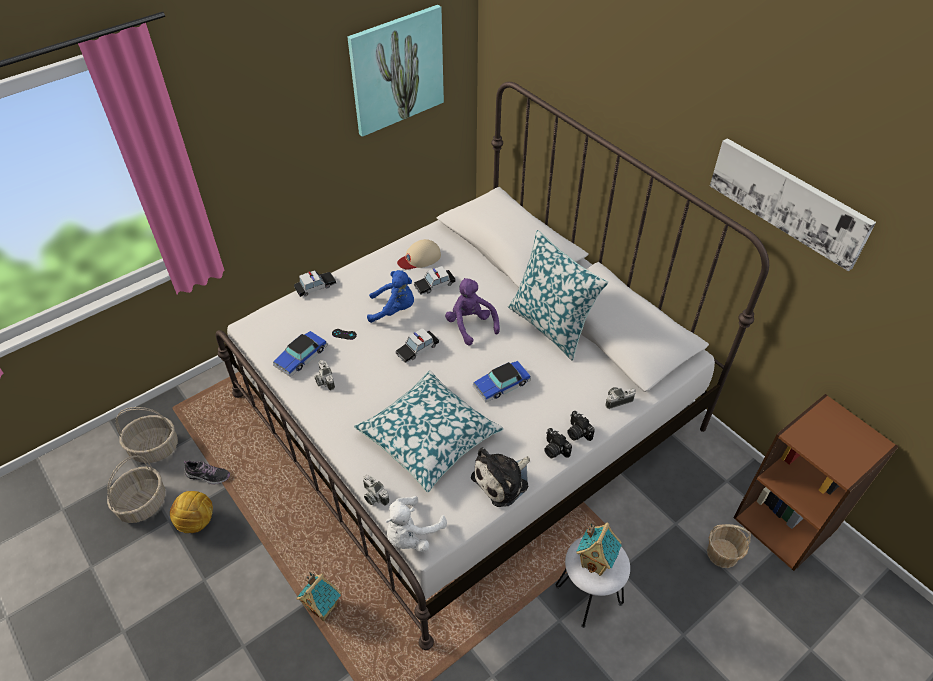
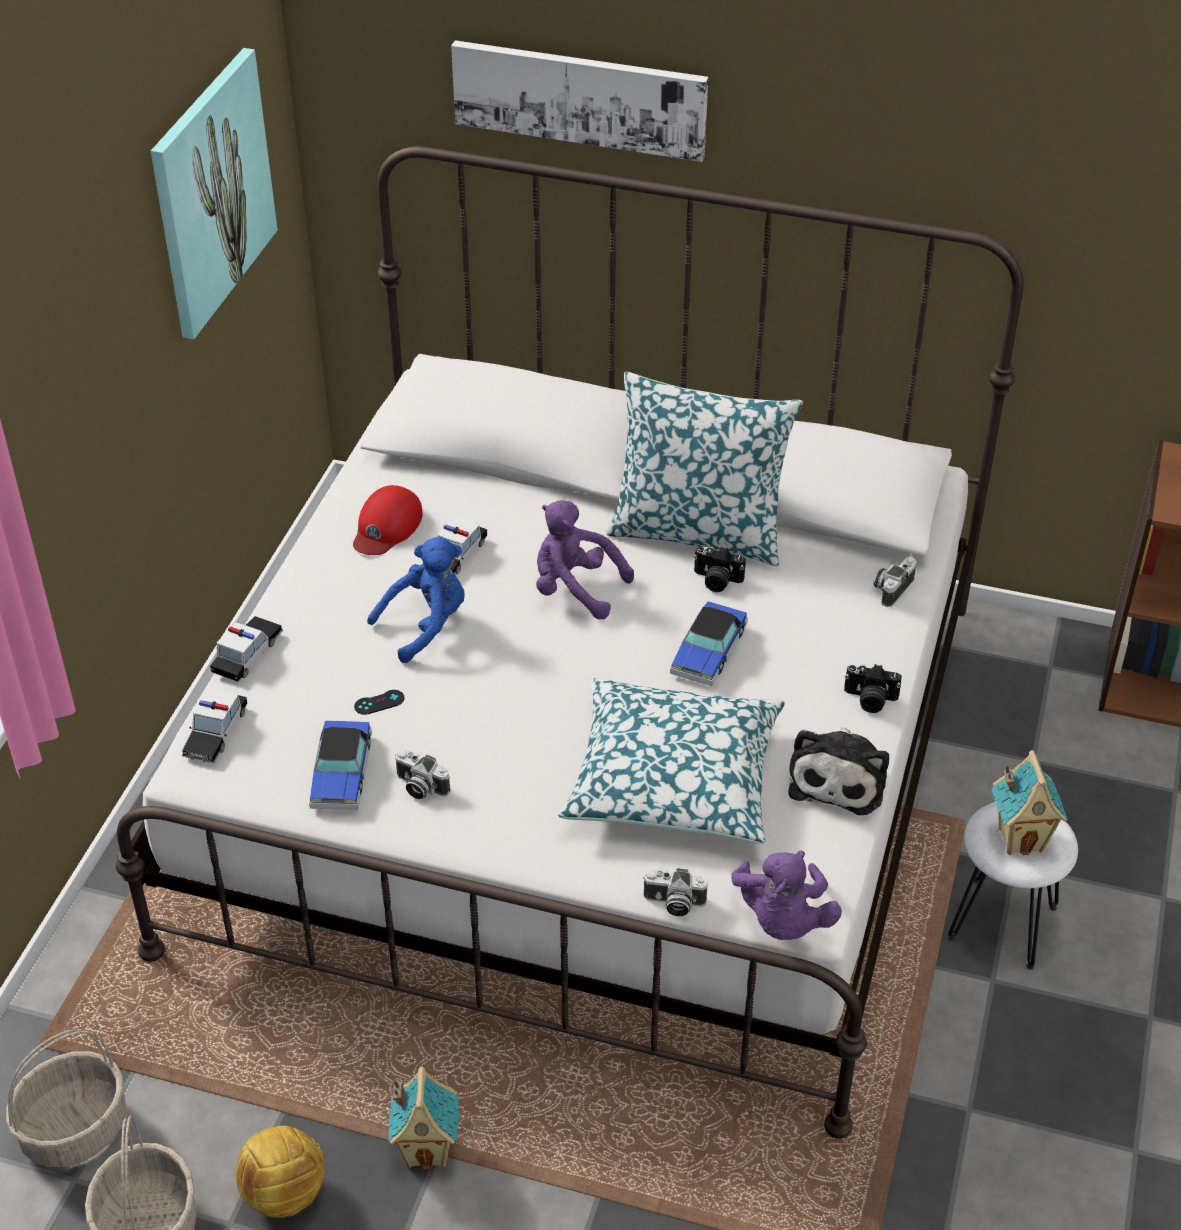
camera: 35 degrees left, 5 degrees down
(208, 475) = (230, 1112): shoe -> none
(324, 608) = (636, 1180): toy house -> toy house (428, 1149)
(411, 535) = (782, 921): white plush toy -> purple plush toy
(417, 349) = (526, 665): toy car -> toy car (216, 733)
(419, 258) = (386, 527): beige cap -> red cap
(577, 433) = (879, 660): camera -> camera (716, 581)
(722, 553) = (1124, 765): basket -> none
(788, 201) = (1022, 164): picture -> picture (580, 98)

